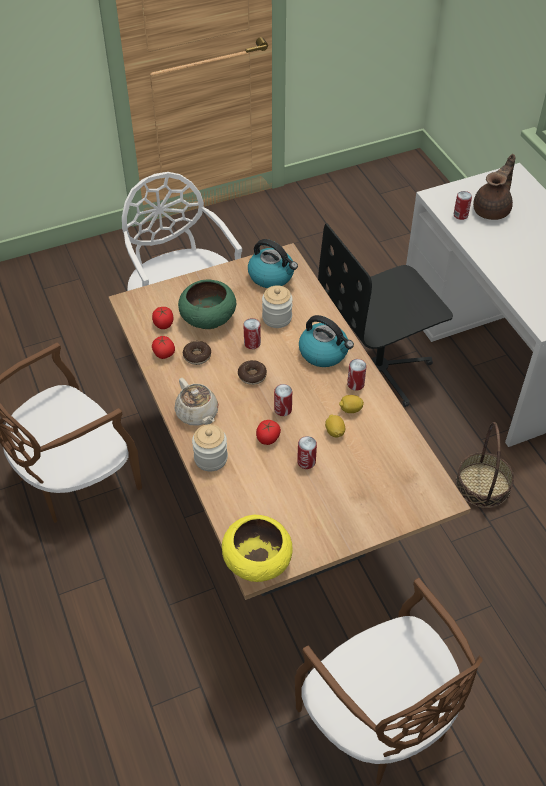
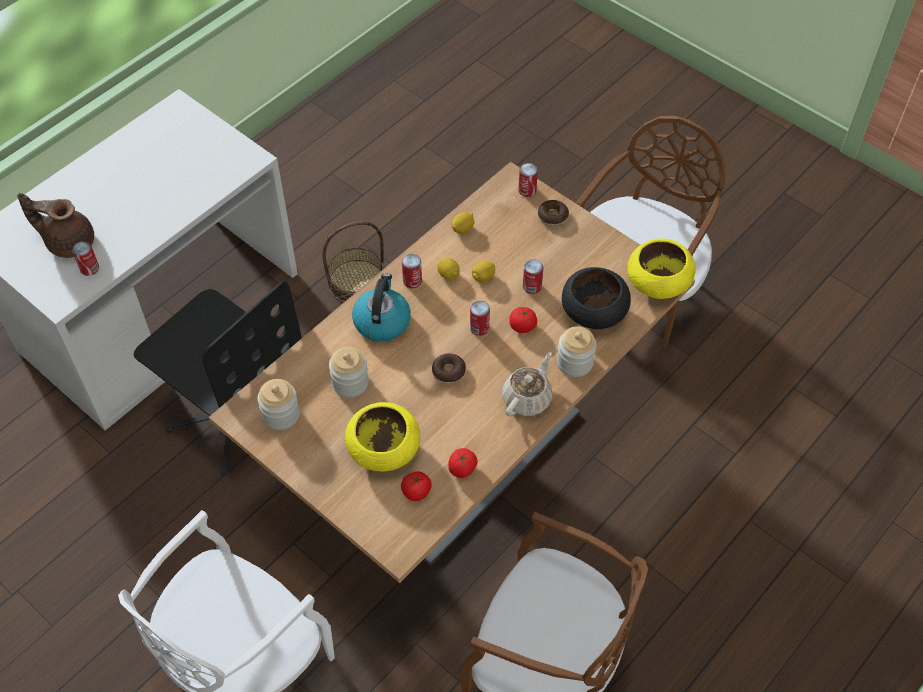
camera: 115 degrees left, 5 degrees up
(197, 356) = (448, 435): donut -> donut (552, 216)
(207, 318) = (384, 451): green bowl -> yellow bowl
(252, 343) = (401, 390): can -> can (527, 190)
(253, 494) = (593, 313): none -> black bowl
(272, 276) = (281, 415): kettle -> jar
(397, 438) = (463, 229): none -> lemon

